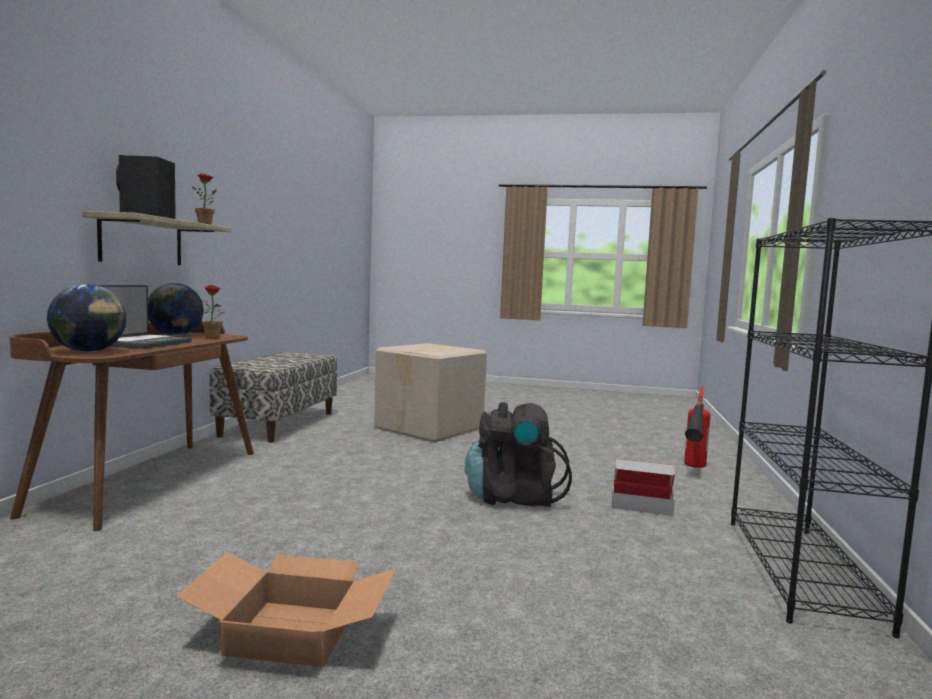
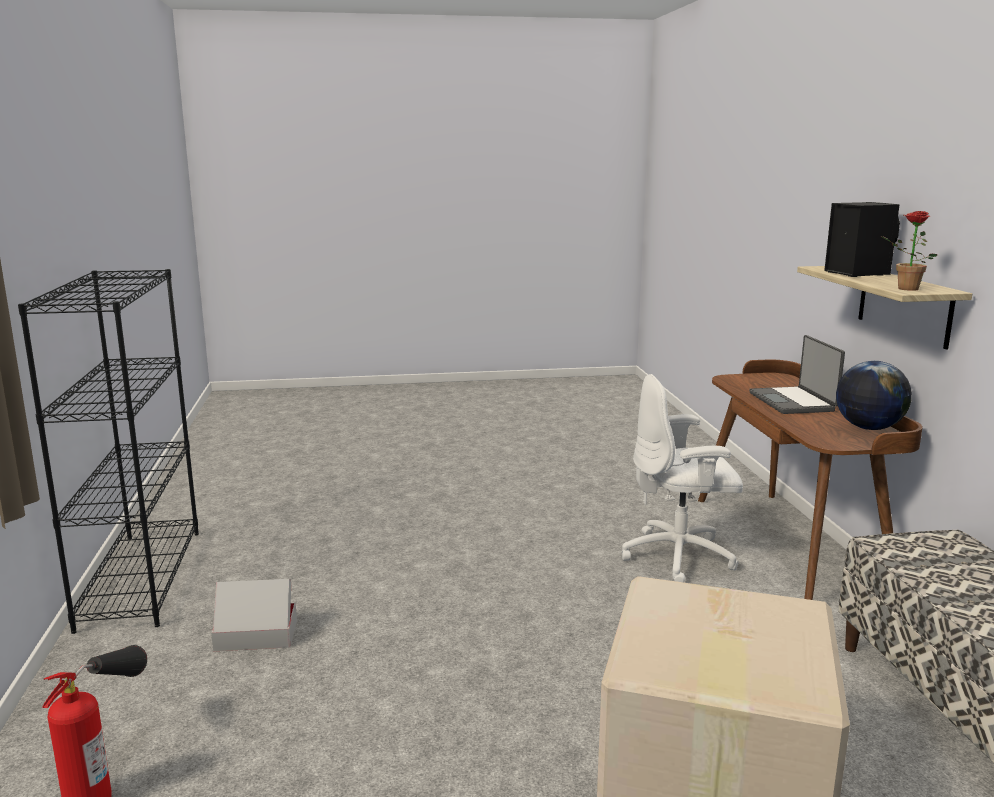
camera: 160 degrees right, 10 degrees up
(88, 351) = (756, 382): globe -> none
(214, 338) = (810, 429): potted plant -> none
(254, 490) = (680, 557): none -> white office chair
(289, 633) = (488, 480): cardboard box -> none
(513, 497) = (415, 610): black backpack -> none

